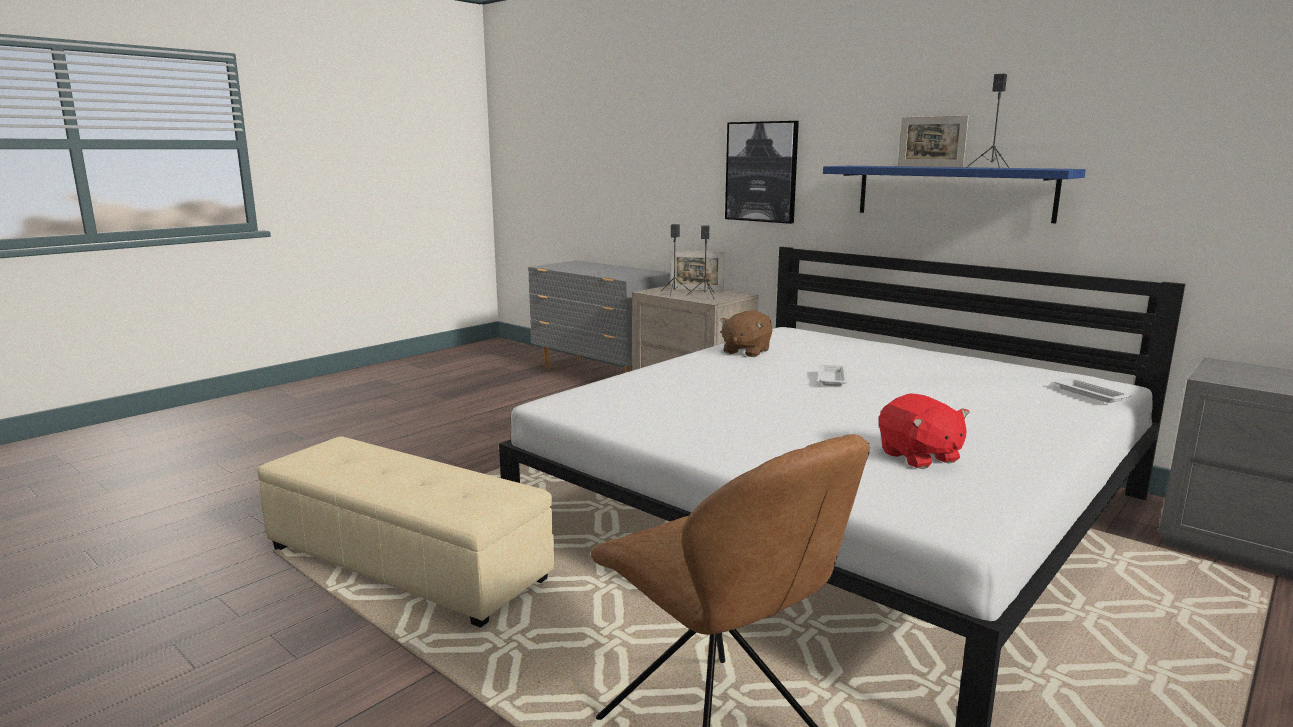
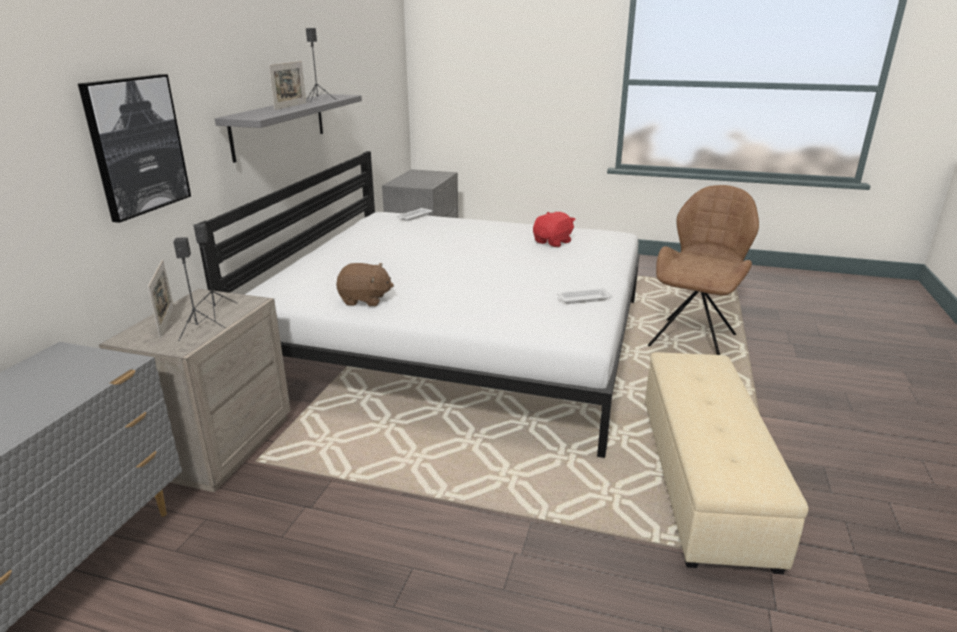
camera: 115 degrees left, 10 degrees up
(832, 378) = (431, 265): white tray -> white tray (583, 299)
(953, 192) = (279, 125): blue shelf -> grey shelf

